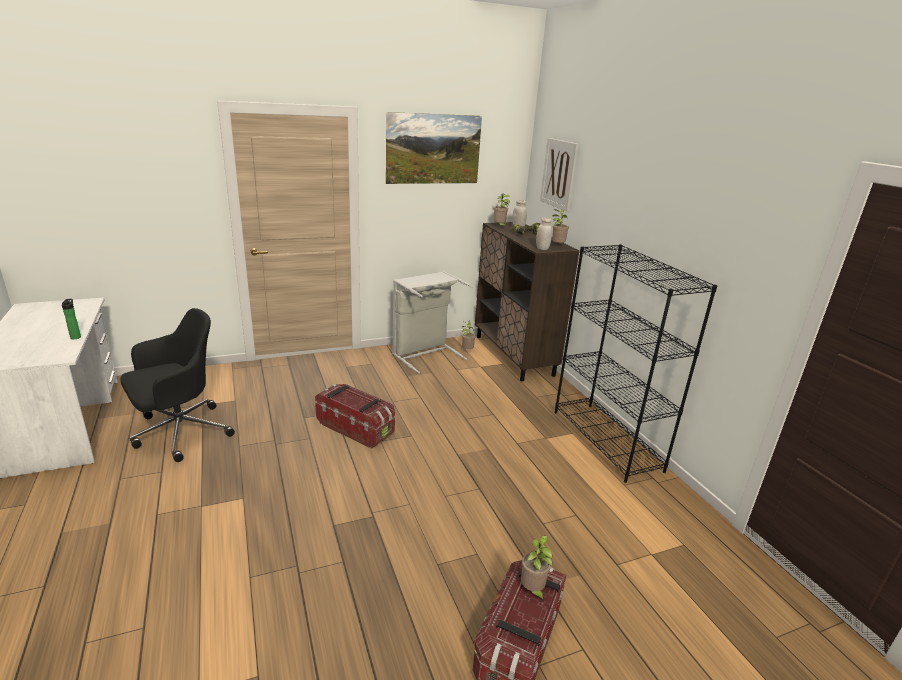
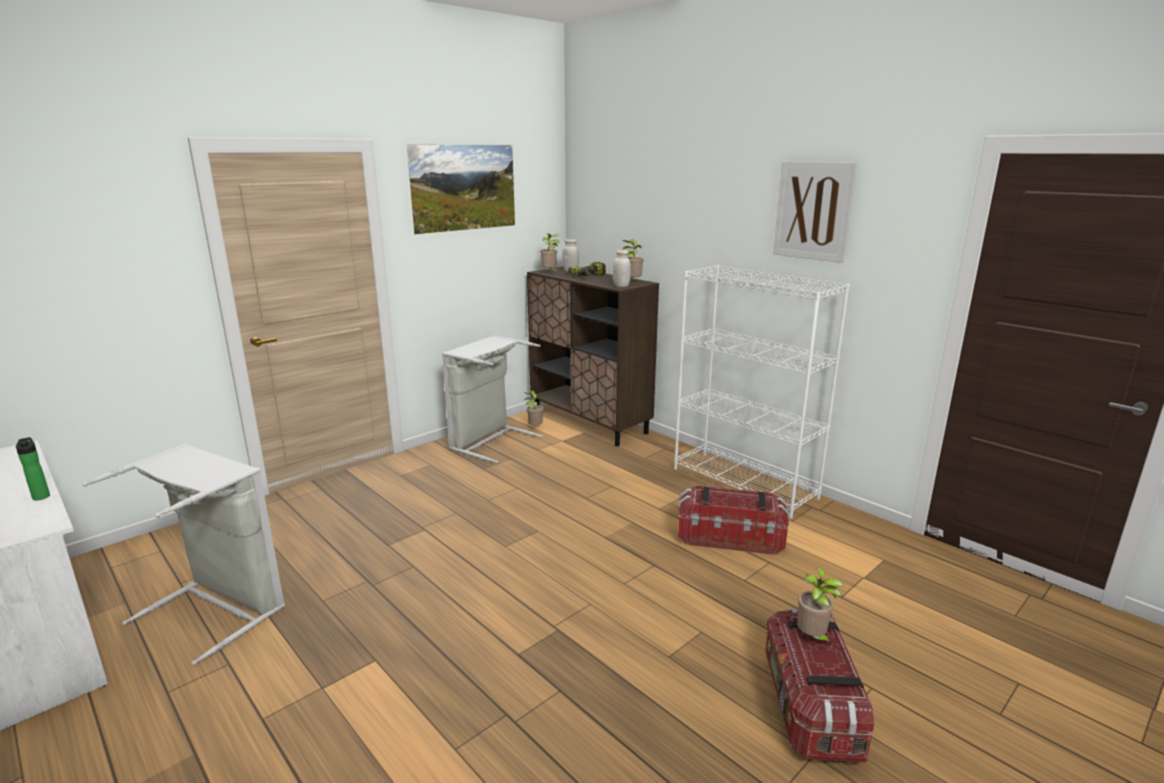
camera: 20 degrees left, 5 degrees down
(179, 432) = (220, 607): black office chair -> grey laundry basket
(356, 428) = (465, 540): storage box -> storage box (730, 537)
(559, 174) = (613, 203): picture -> picture (813, 211)
(606, 440) = (744, 483): black bookcase -> white bookcase

